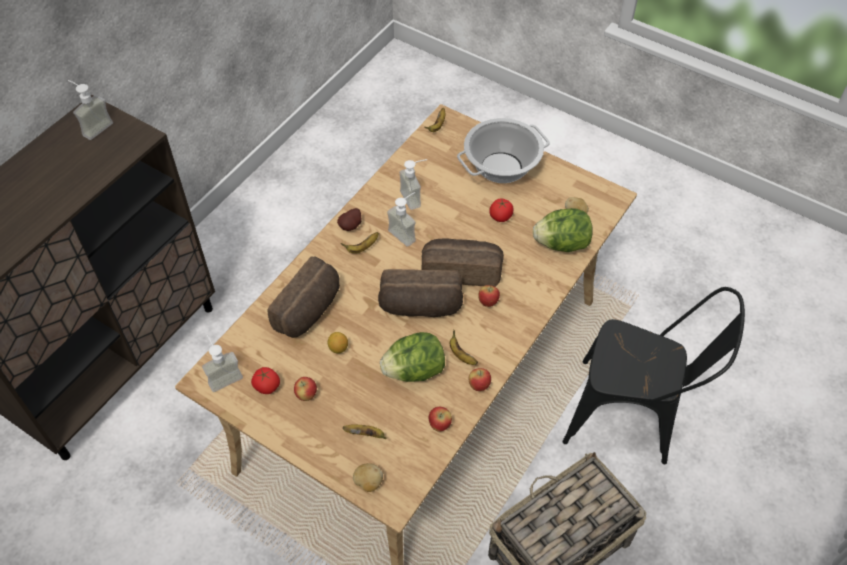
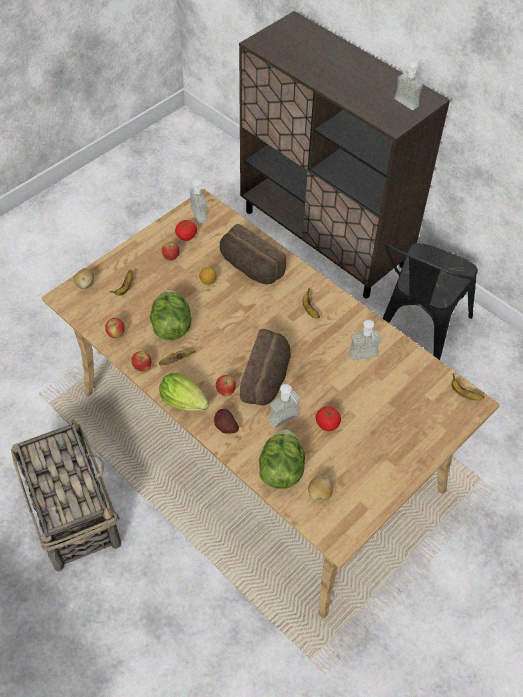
camera: 100 degrees right, 0 degrees up
(351, 226) = (336, 306): potato -> potato (225, 427)
(406, 232) = (321, 344): soap dispenser -> soap dispenser (287, 422)
(420, 307) = (234, 341): bread -> none
(501, 167) = (395, 440): cooking pot -> none
(512, 334) = (186, 403): none -> lettuce
(633, 416) = (178, 616): black chair -> black chair (416, 334)

